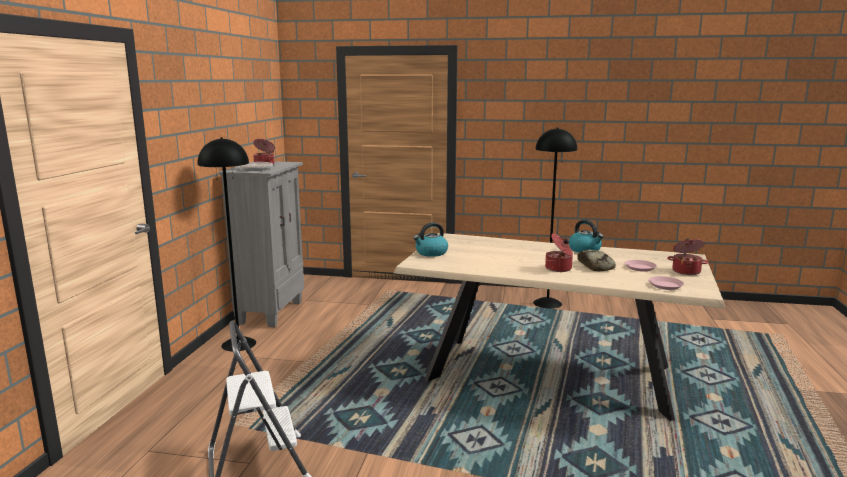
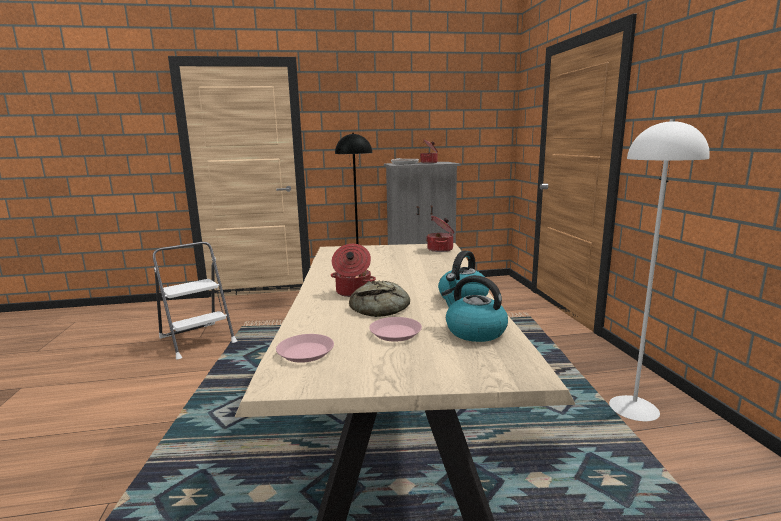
camera: 70 degrees right, 0 degrees up
(431, 253) = (371, 249): kettle -> kettle (474, 331)
(547, 303) = (634, 408): black floor lamp -> white floor lamp
(686, 271) = (405, 368): cooking pot -> cooking pot (441, 249)

